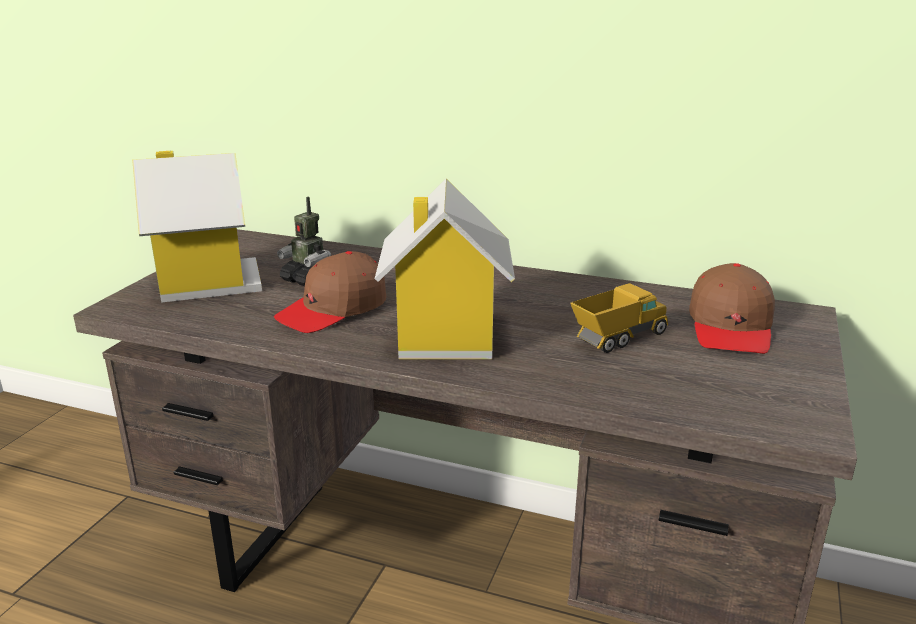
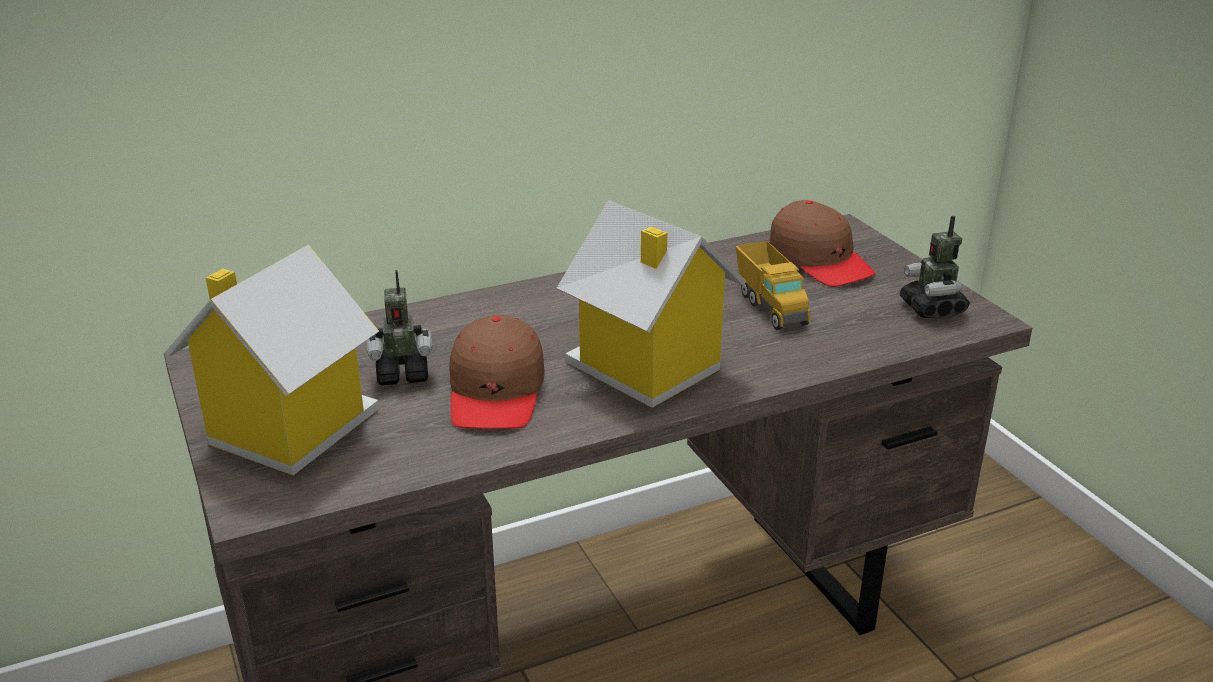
camera: 45 degrees left, 5 degrees up
(618, 339) = (770, 307): toy truck -> toy truck turned 150 degrees clockwise
(769, 399) = (932, 309): none -> toy robot

